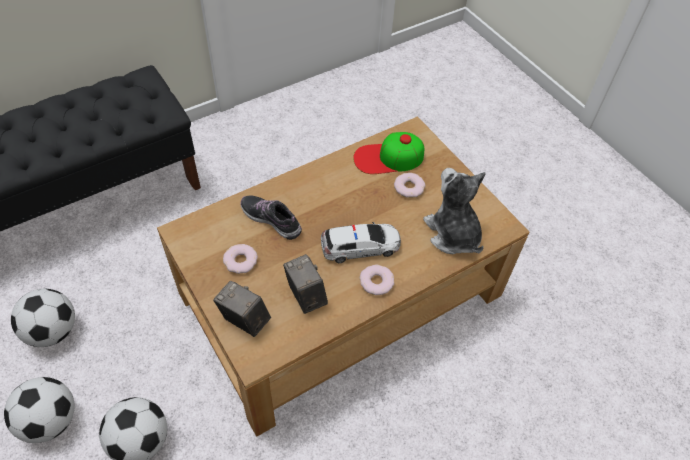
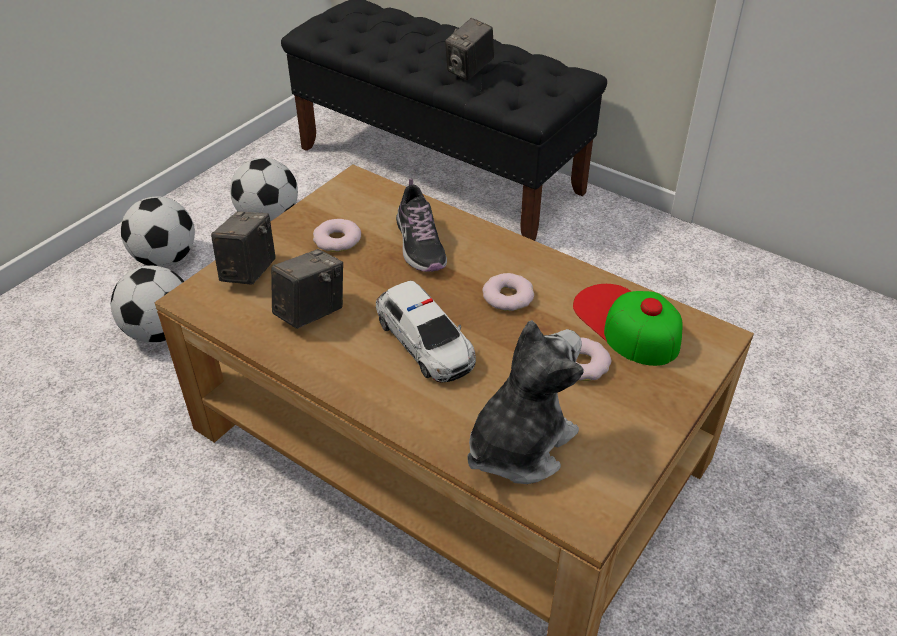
camera: 70 degrees right, 10 degrees down
(93, 124) = (469, 71): none -> camera
(271, 220) = (420, 244): shoe -> shoe turned 150 degrees clockwise
(376, 282) = (369, 376): donut -> donut (508, 296)

